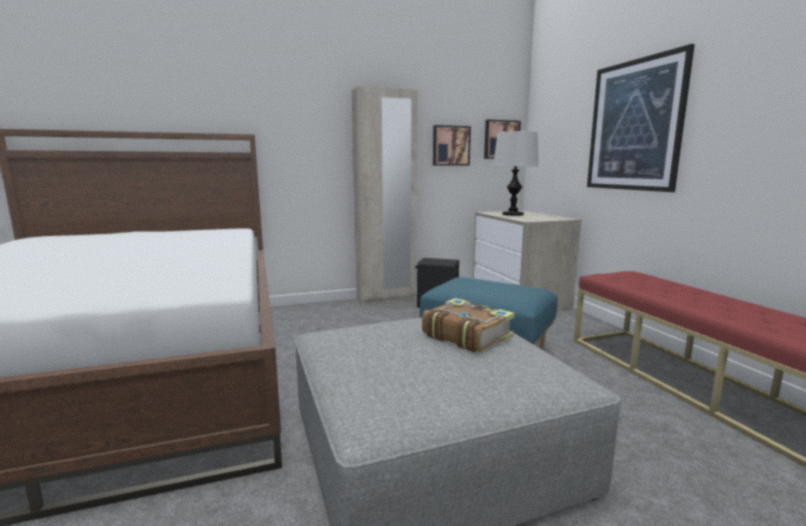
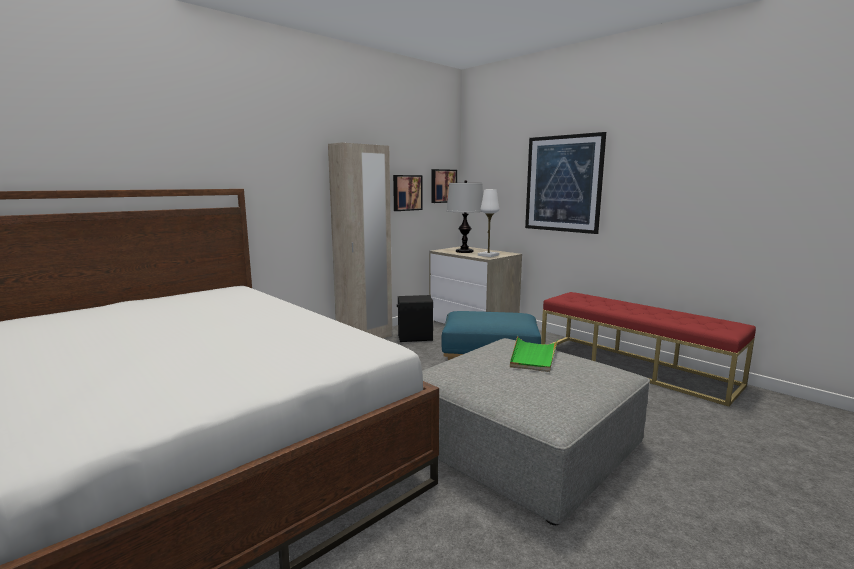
camera: 25 degrees left, 0 degrees up
(466, 336) = (533, 356): book -> green tray
(533, 218) = (488, 255): none -> white table lamp

